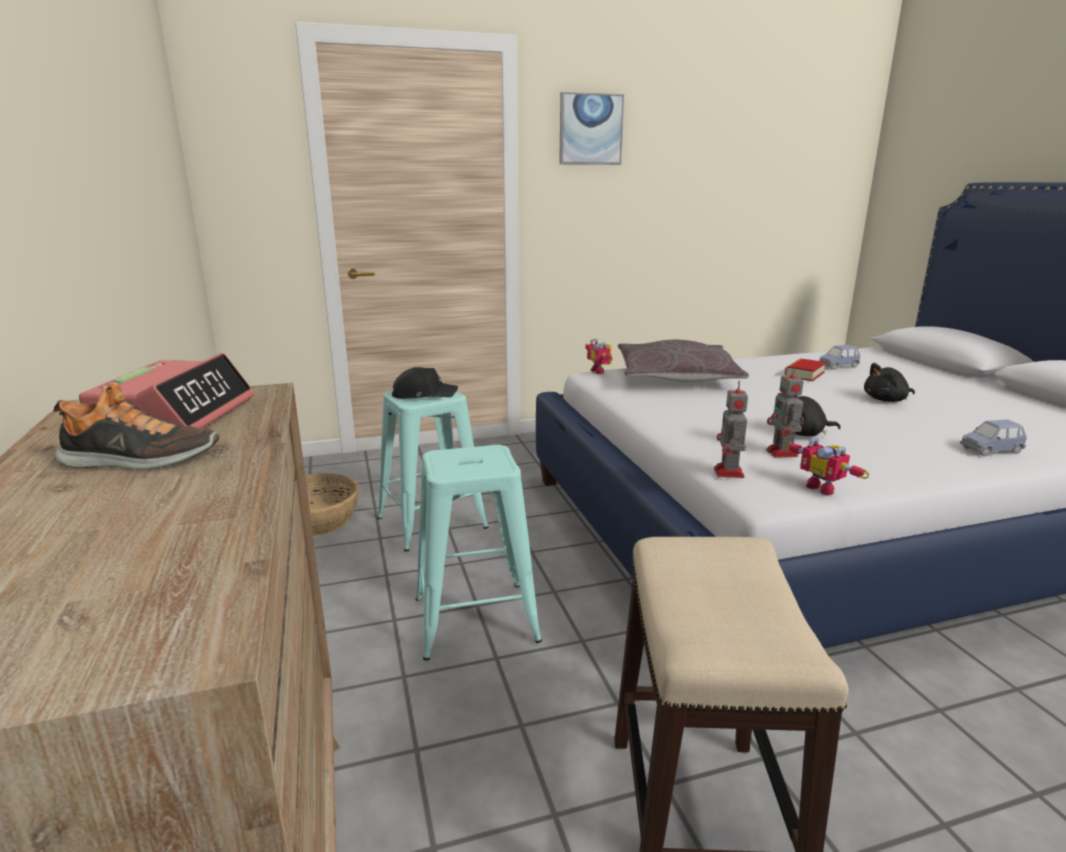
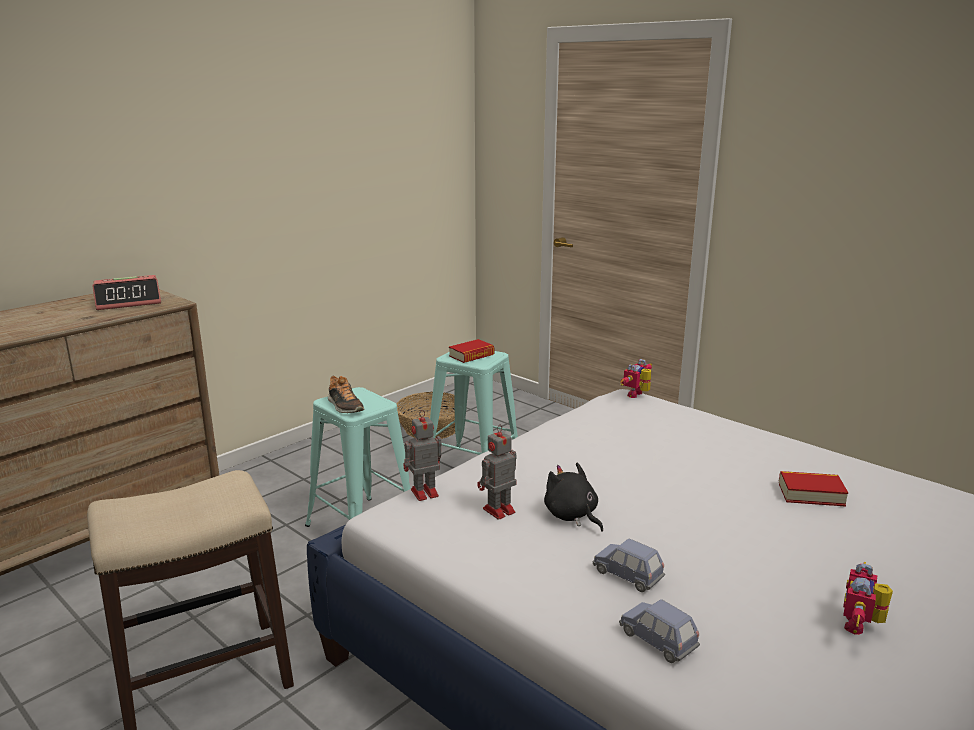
camera: 60 degrees right, 0 degrees up
(139, 460) = (70, 312): shoe -> shoe (344, 406)
(423, 394) = (471, 355): black cap -> book
(590, 129) = (807, 121): picture -> none
(676, 376) = (670, 428): grey pillow -> none
(823, 487) = (429, 539): toy robot -> toy robot (861, 626)
(838, 366) = (903, 514): blue toy car -> blue toy car (627, 576)
(886, 400) = (783, 559): black plush toy -> none

